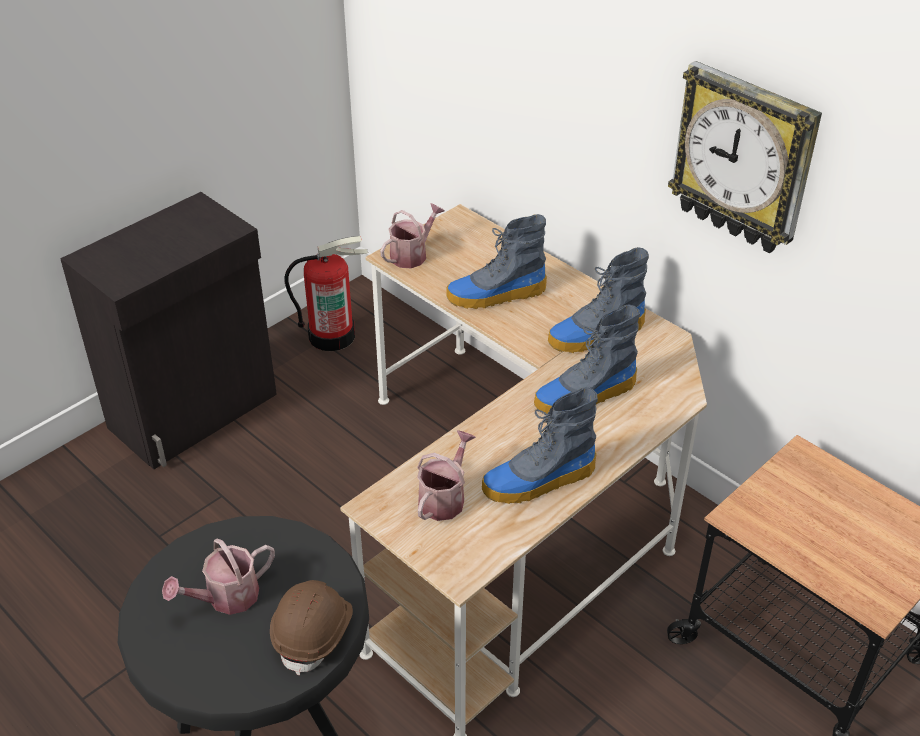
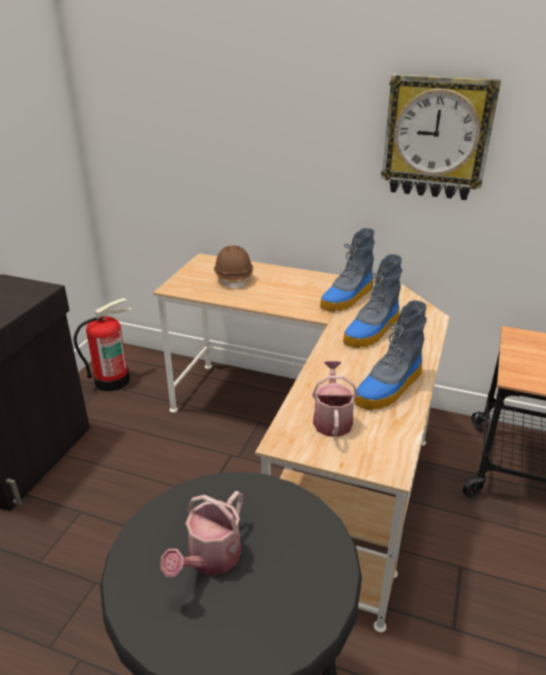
camera: 25 degrees left, 10 degrees down
(314, 633) = (315, 559): brown hard hat -> brown hard hat (234, 278)
(412, 254) = (186, 284): watering can -> none
(496, 295) = (263, 292): boot -> none

